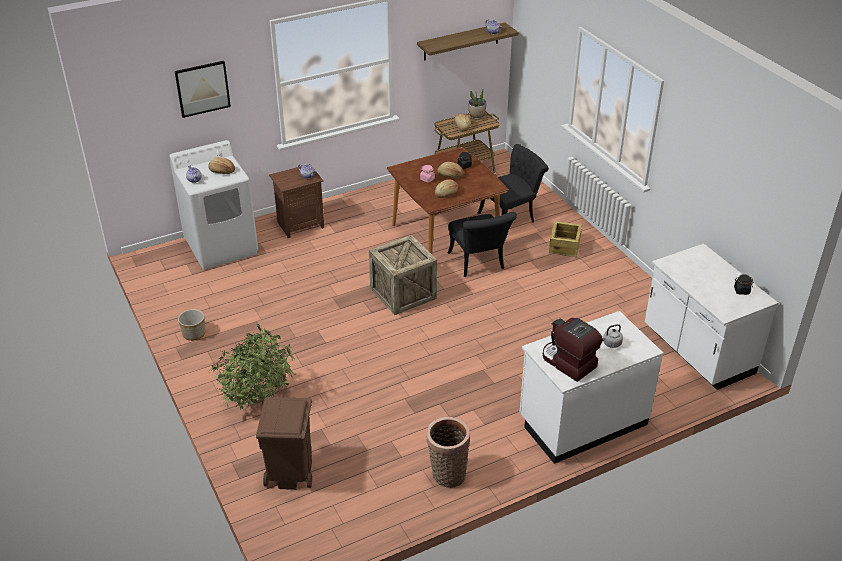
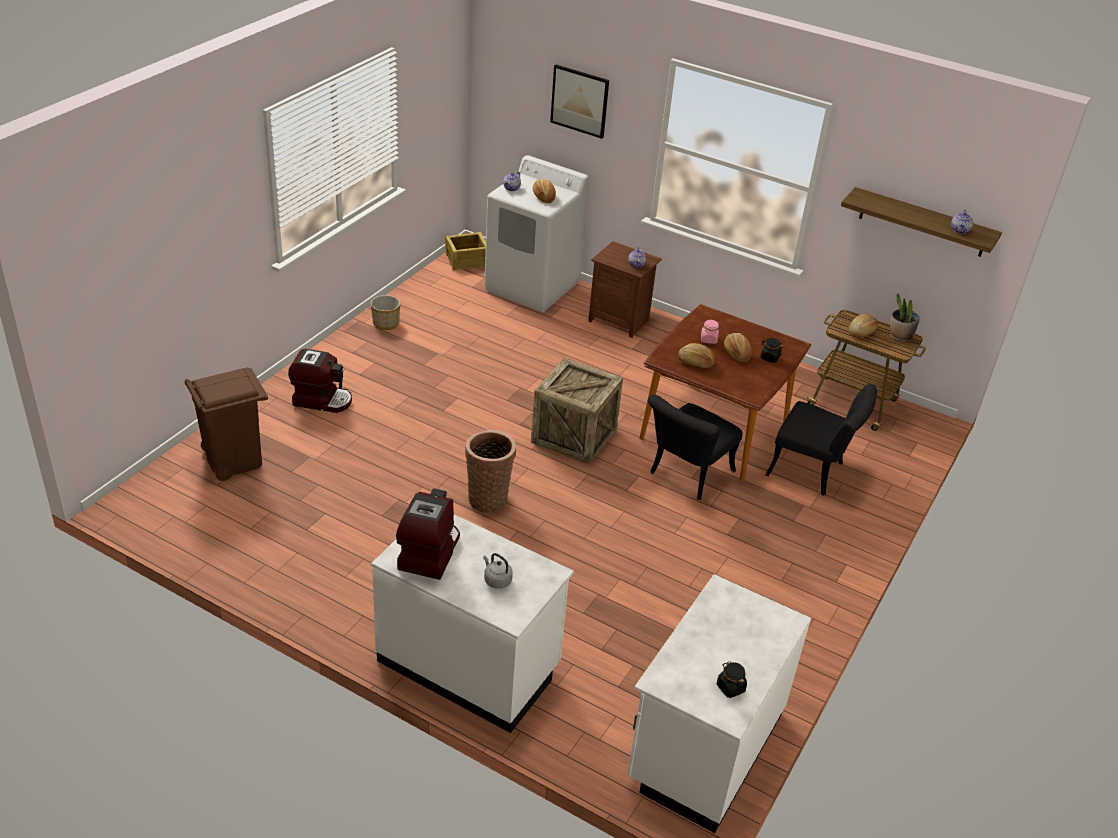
camera: 55 degrees right, 0 degrees up
(258, 400) = (322, 400): potted plant -> coffee machine
(447, 473) = (303, 574): basket -> basket (488, 498)
(565, 246) = (803, 540): crate -> crate (467, 260)

